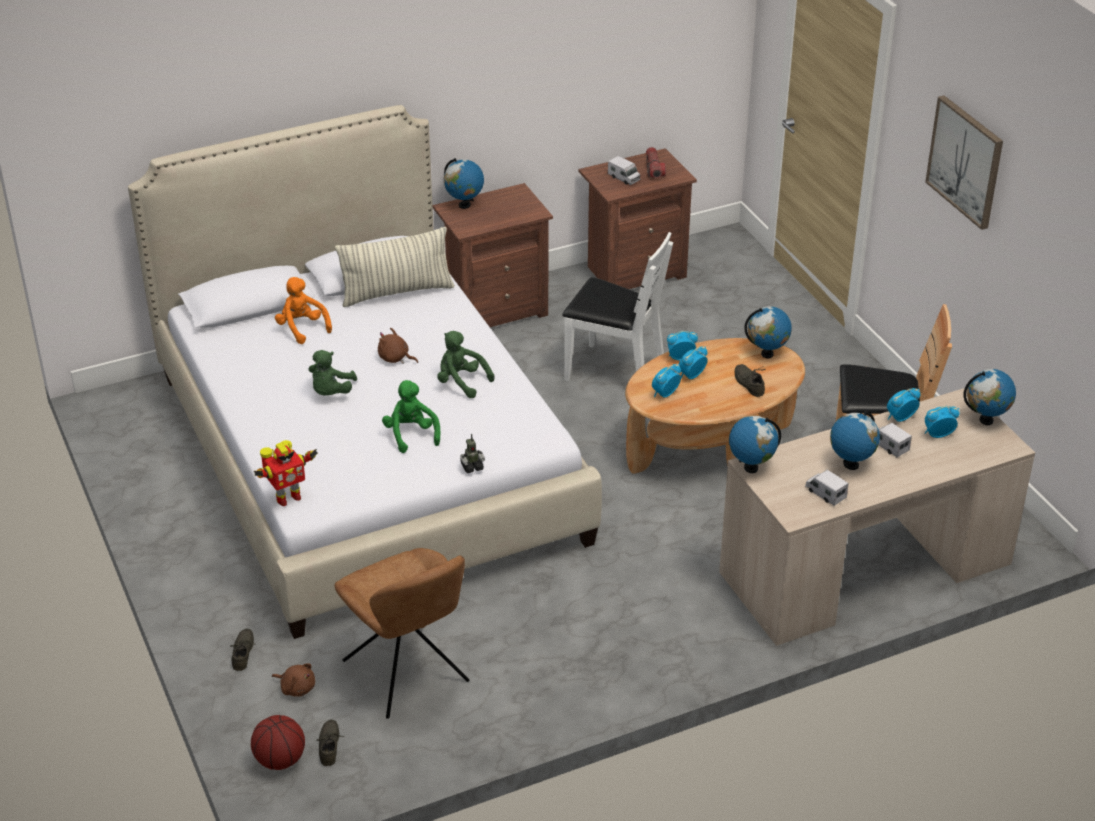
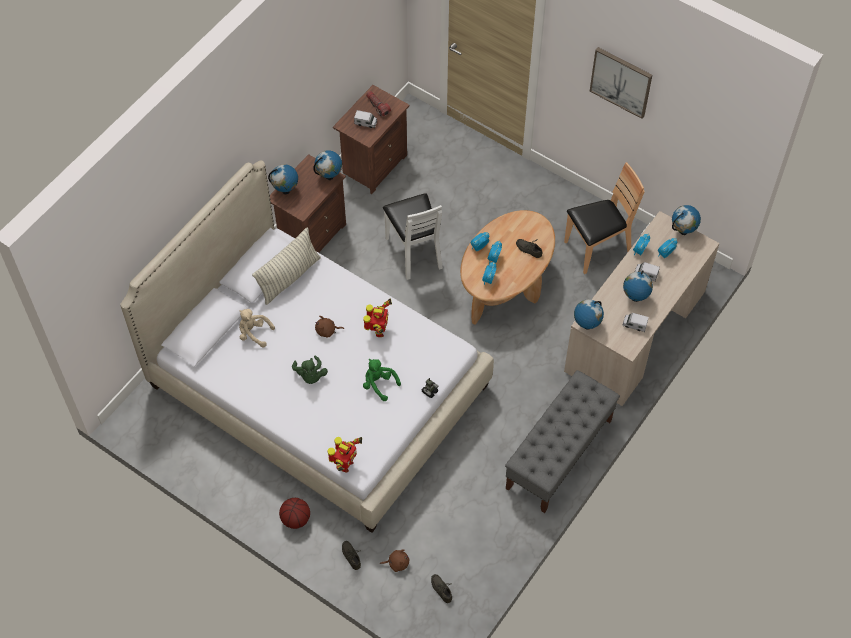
camera: 30 degrees left, 20 degrees up
(279, 760) = (422, 612): basketball -> basketball (295, 519)
(302, 328) = (254, 333): orange plush toy -> beige plush toy
(408, 674) = (449, 523): brown chair -> none
(461, 382) = (378, 331): green plush toy -> toy robot
(614, 372) = (414, 252): white chair -> white chair turned 75 degrees clockwise
(633, 663) = (559, 454): none -> grey bench
(767, 354) = (524, 221): globe -> globe (329, 176)

